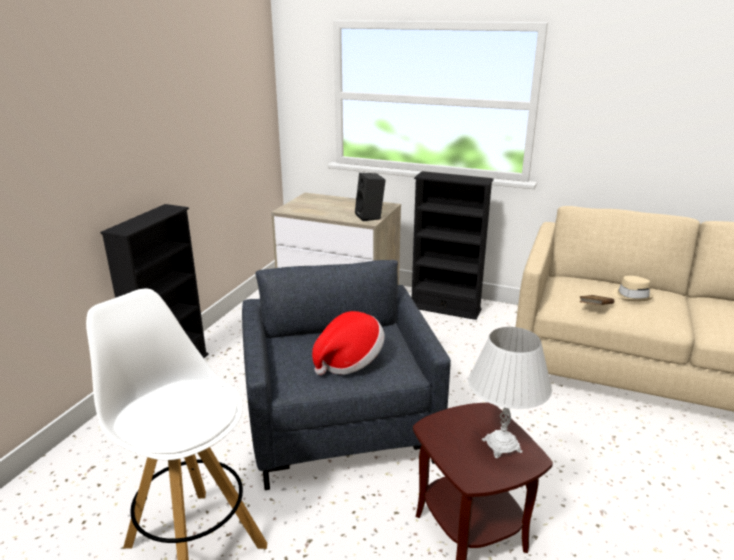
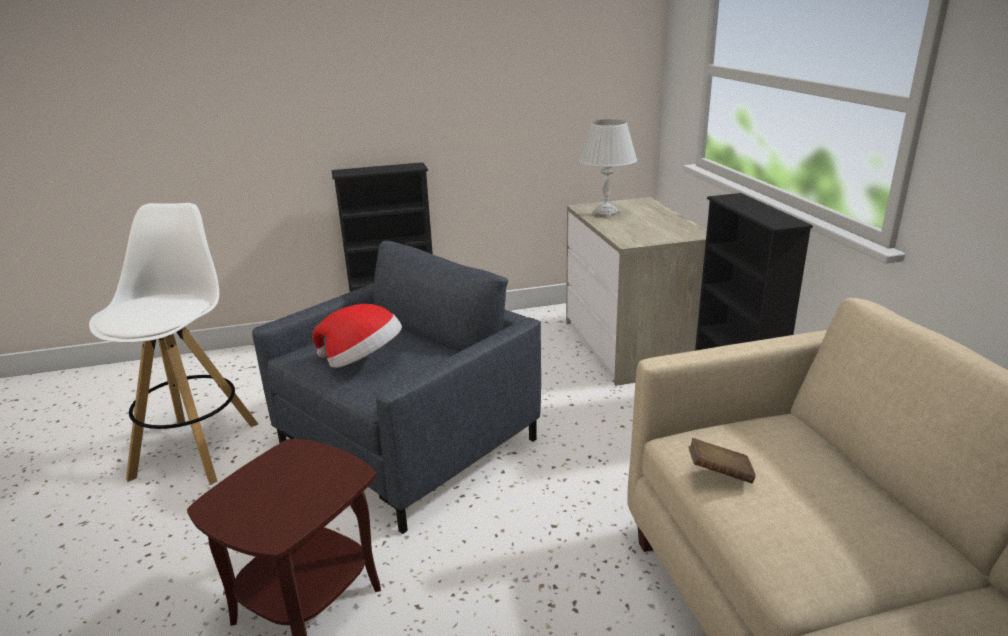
camera: 55 degrees right, 0 degrees up
(370, 216) = (643, 239): black speaker -> none
(501, 445) = (288, 505): white table lamp -> white table lamp (605, 214)
(632, 296) = (829, 500): beige hat -> none

